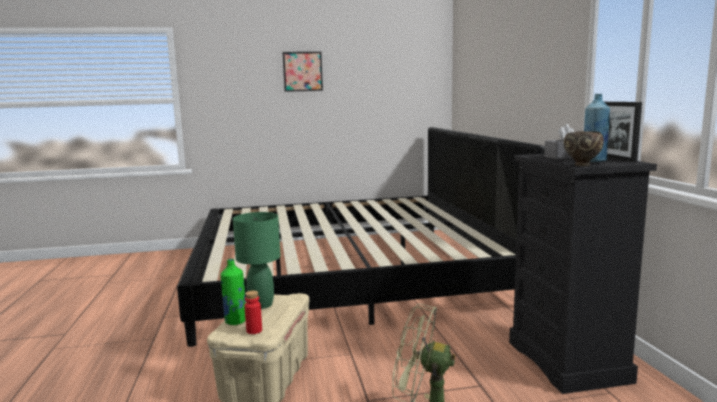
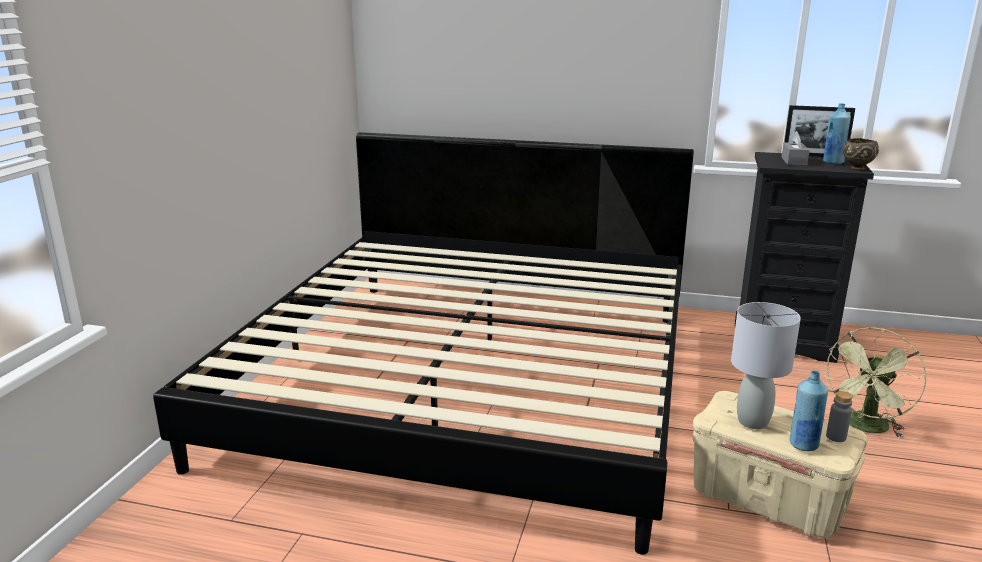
camera: 65 degrees left, 10 degrees up
(235, 321) = (803, 445): green bottle -> blue bottle
(254, 330) = (836, 437): red bottle -> grey bottle
(261, 304) = (752, 421): green table lamp -> grey table lamp
(302, 71) = (224, 59): picture -> none

